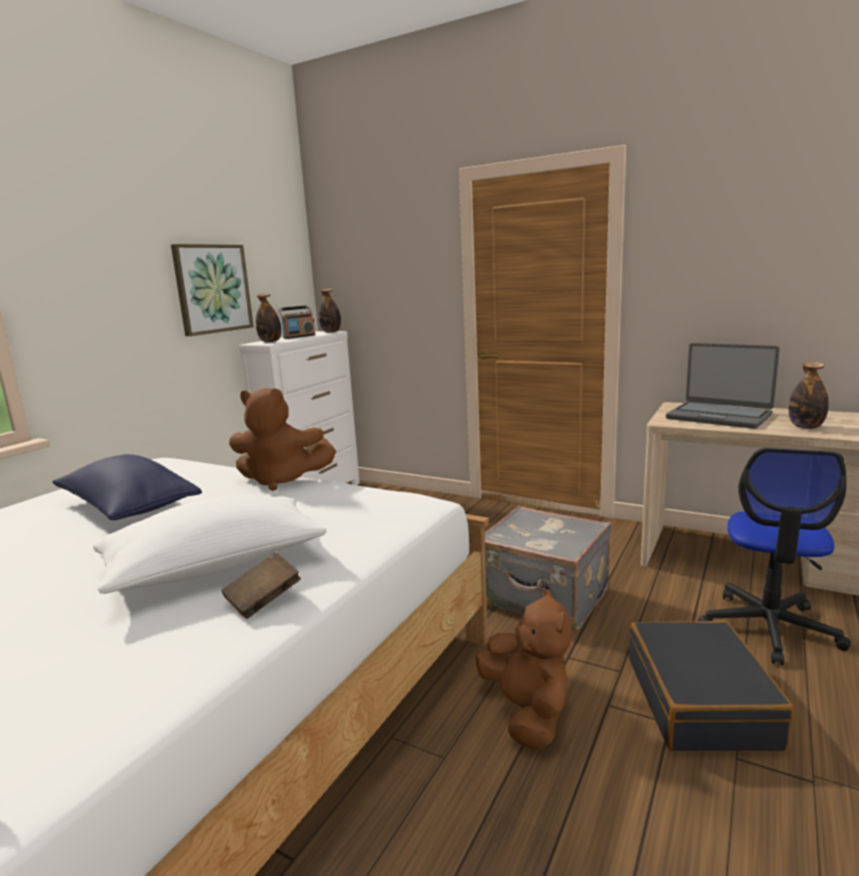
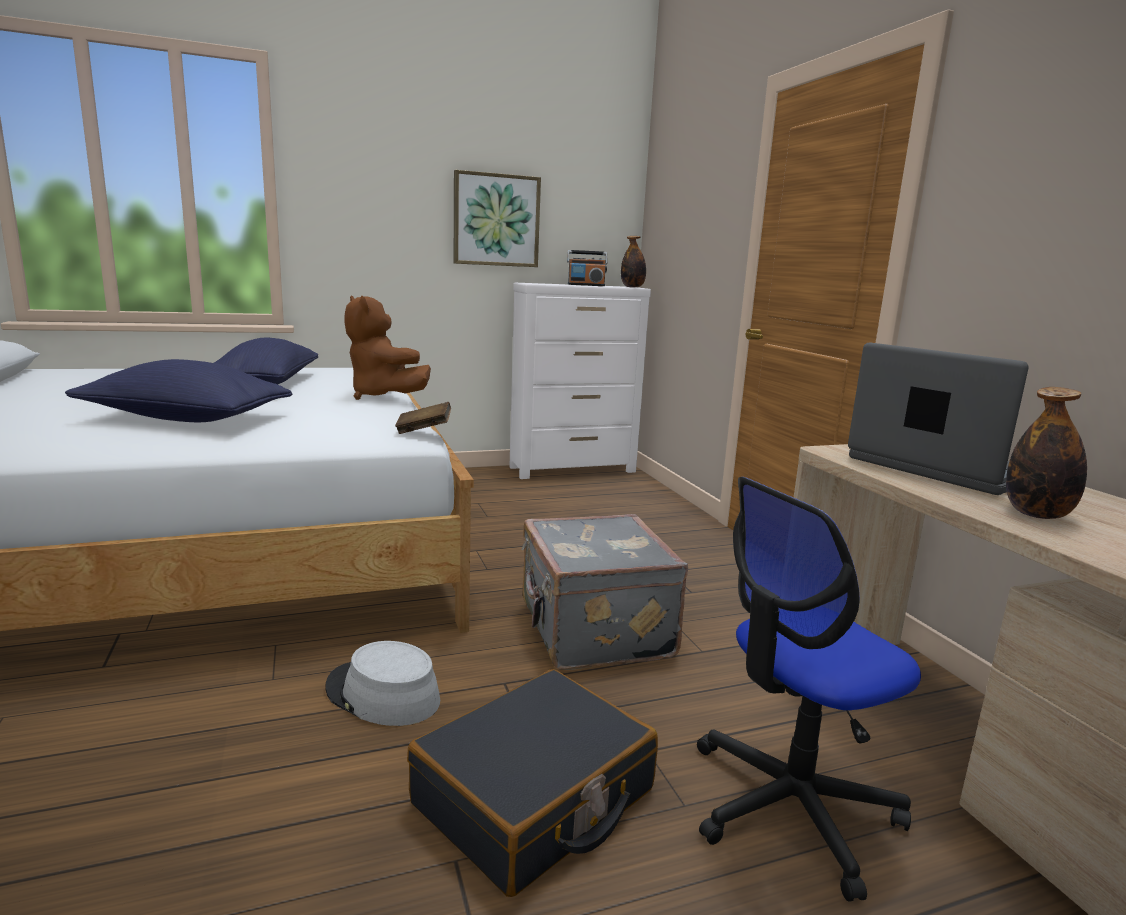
camera: 40 degrees right, 0 degrees up
(215, 567) = (185, 420): white pillow -> blue pillow
(263, 600) = (142, 441): brown book -> brown book (424, 431)
(270, 342) = (542, 283): bottle -> none
(527, 712) = (382, 694): brown plush toy -> grey hat
(719, 416) = (940, 468): laptop -> laptop turned 150 degrees clockwise

